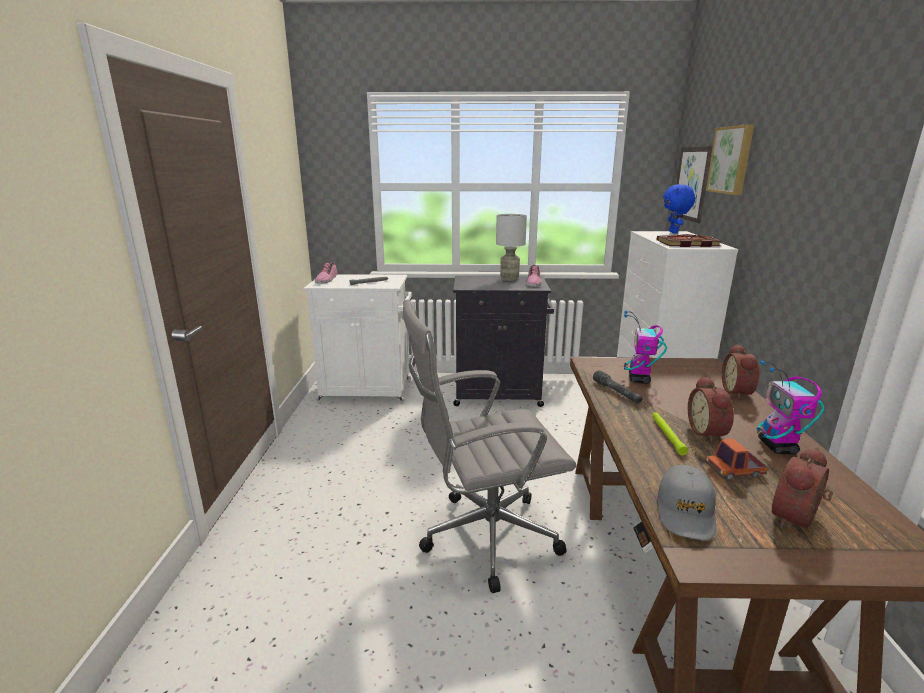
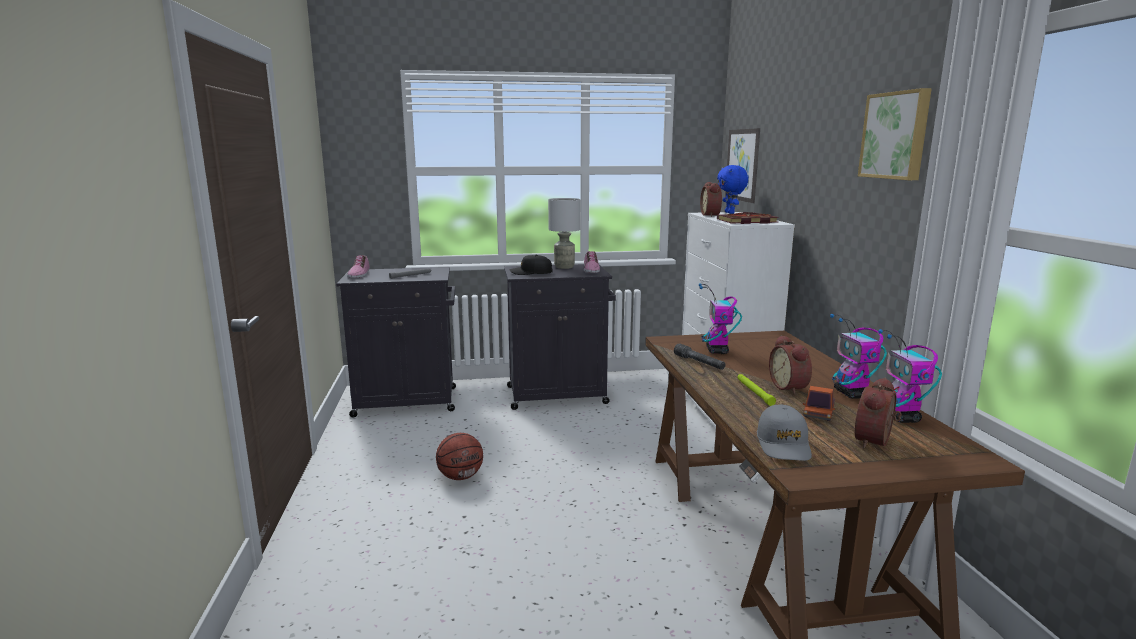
camera: 10 degrees left, 5 degrees down
(368, 391) = (408, 402): white cabinet -> black cabinet
(394, 470) = (461, 476): none -> basketball
(476, 284) = (531, 273): none -> black cap
(484, 538) = (574, 528): grey office chair -> none
(732, 160) = (780, 141): picture -> picture (896, 135)
(734, 471) = (818, 413): toy truck -> toy truck turned 45 degrees counterclockwise
(738, 392) = (810, 355): alarm clock -> alarm clock (712, 215)
(833, 486) = (901, 417): none -> toy robot

